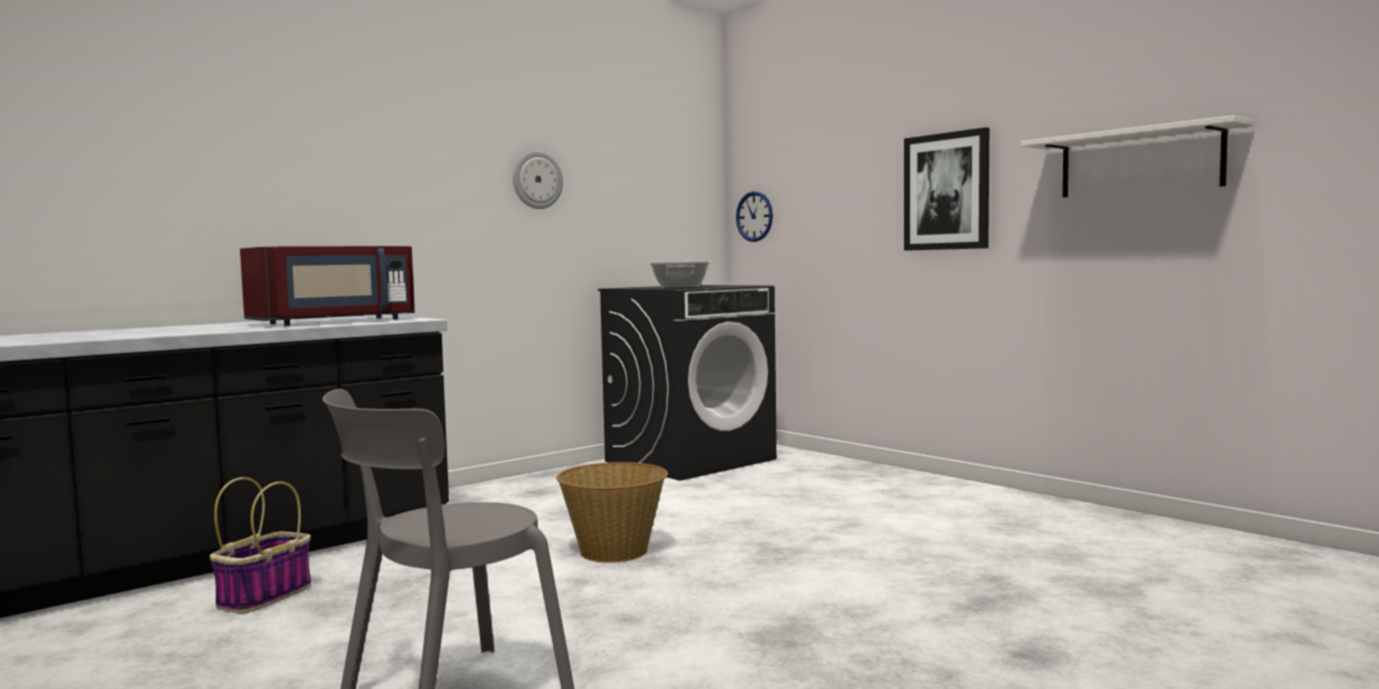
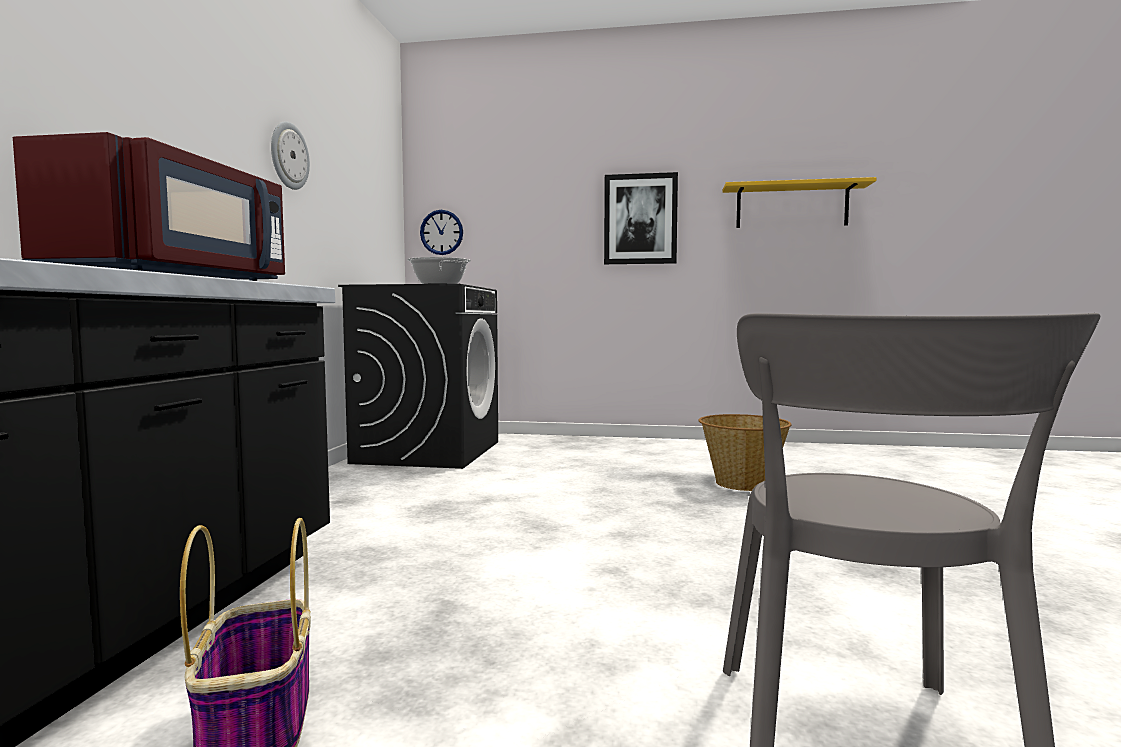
camera: 40 degrees left, 0 degrees up
(614, 551) = (567, 536): basket -> basket (742, 483)
(1140, 162) = (791, 206): white shelf -> yellow shelf

